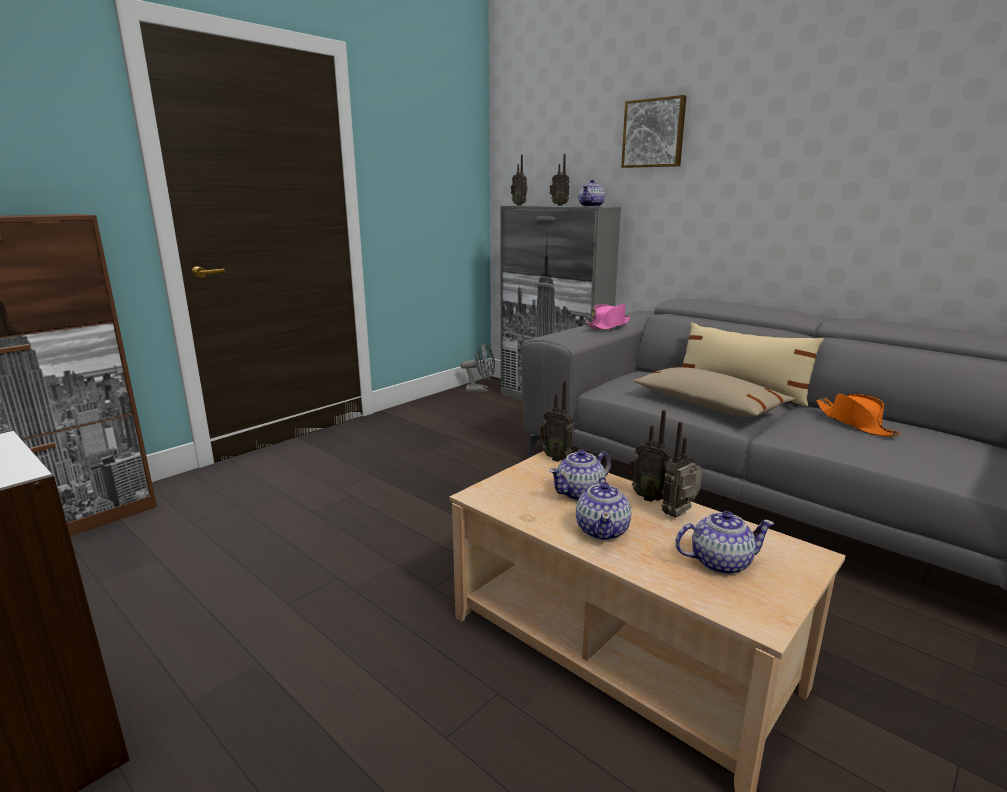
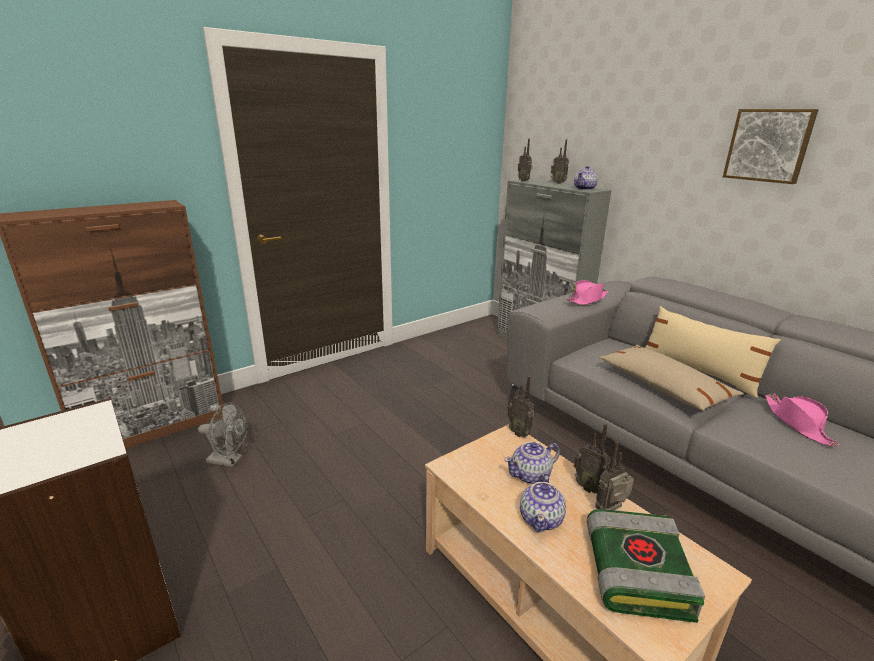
camera: 10 degrees right, 5 degrees up
(481, 390) = (481, 328): grey fan -> grey fan (229, 460)
(654, 133) = (647, 127): picture -> picture (768, 145)
(719, 562) = (634, 570): teapot -> book
(854, 423) = (798, 424): orange hat -> pink hat

